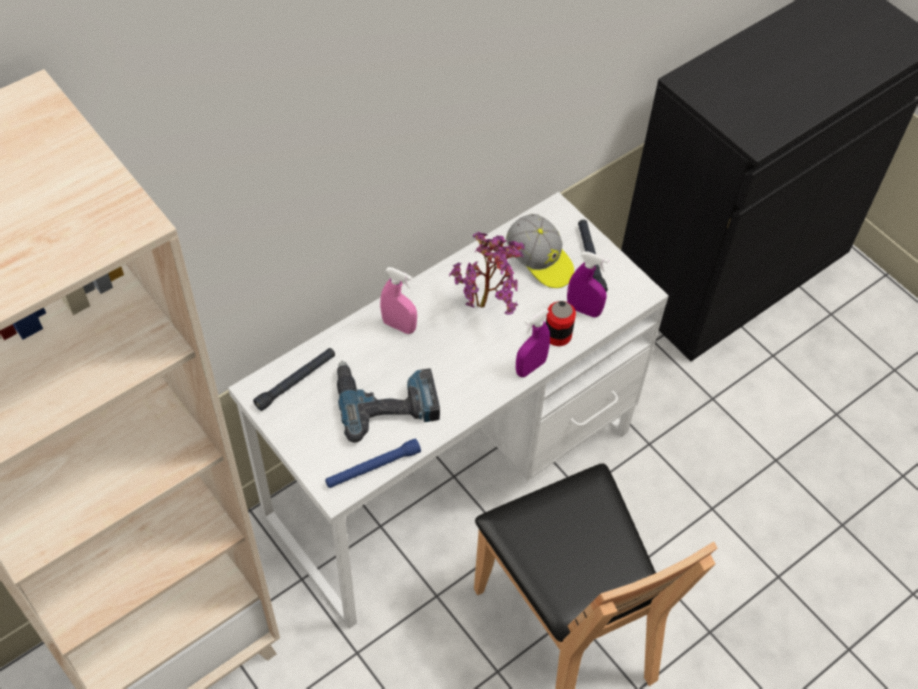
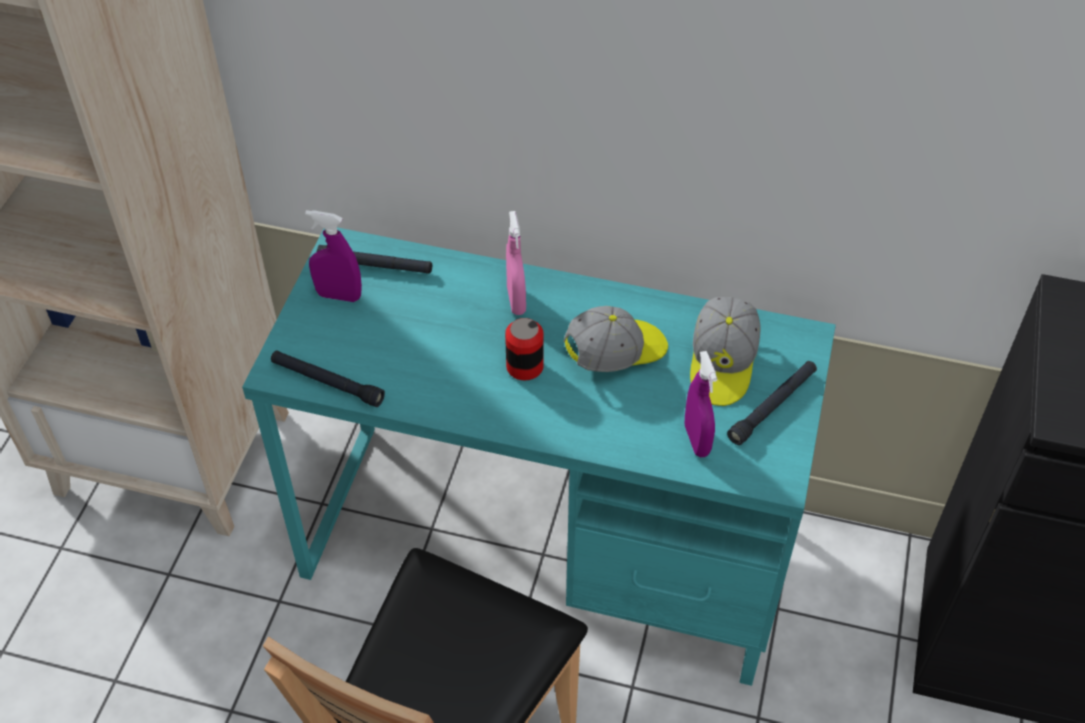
camera: 55 degrees right, 5 degrees down
(373, 467) = (327, 383): blue flashlight -> black flashlight
(386, 400) = (416, 345): power drill -> none
(451, 472) = (545, 549): white desk -> turquoise desk
(487, 304) = (616, 353): potted plant -> cap
(530, 367) = (571, 438): purple spray bottle -> purple spray bottle (339, 295)
(557, 335) = (638, 437): can -> can (524, 367)

